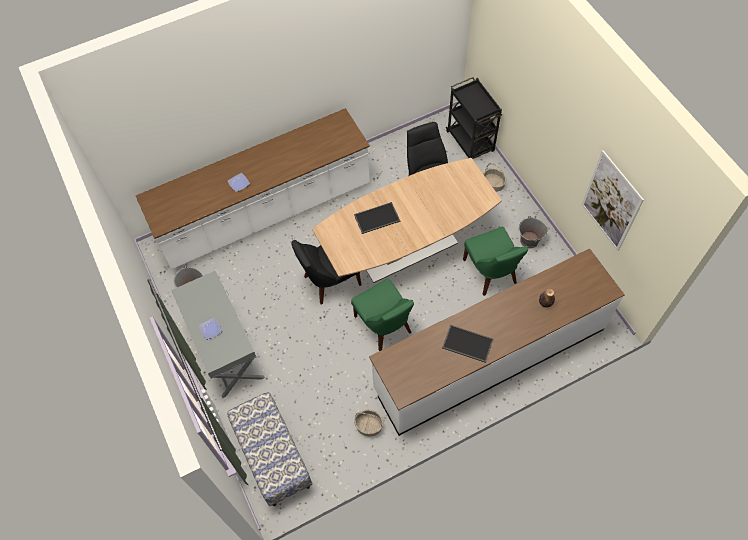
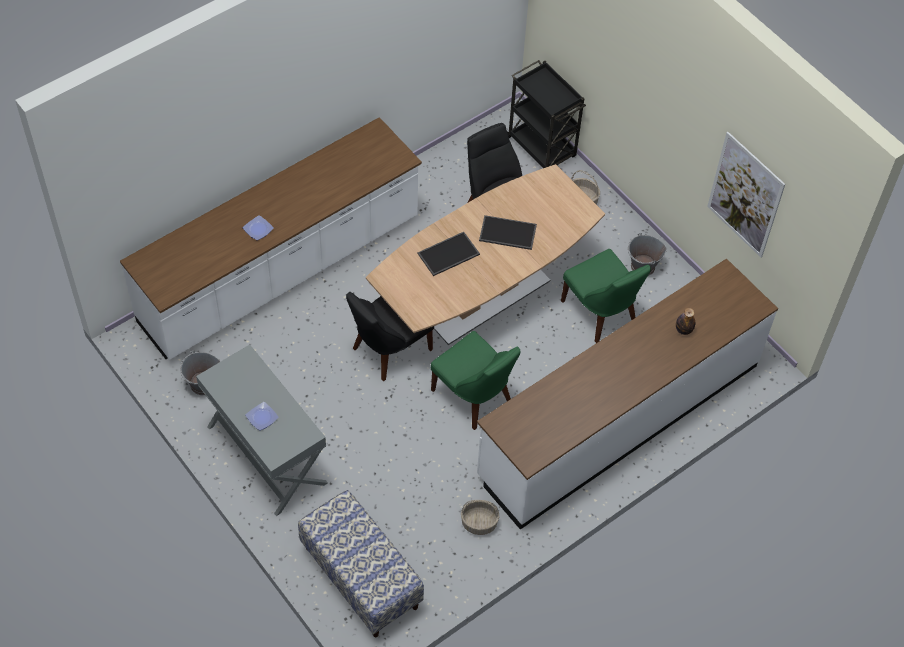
camera: 15 degrees left, 5 degrees down
(467, 344) = (596, 390): tray -> tray (507, 233)

